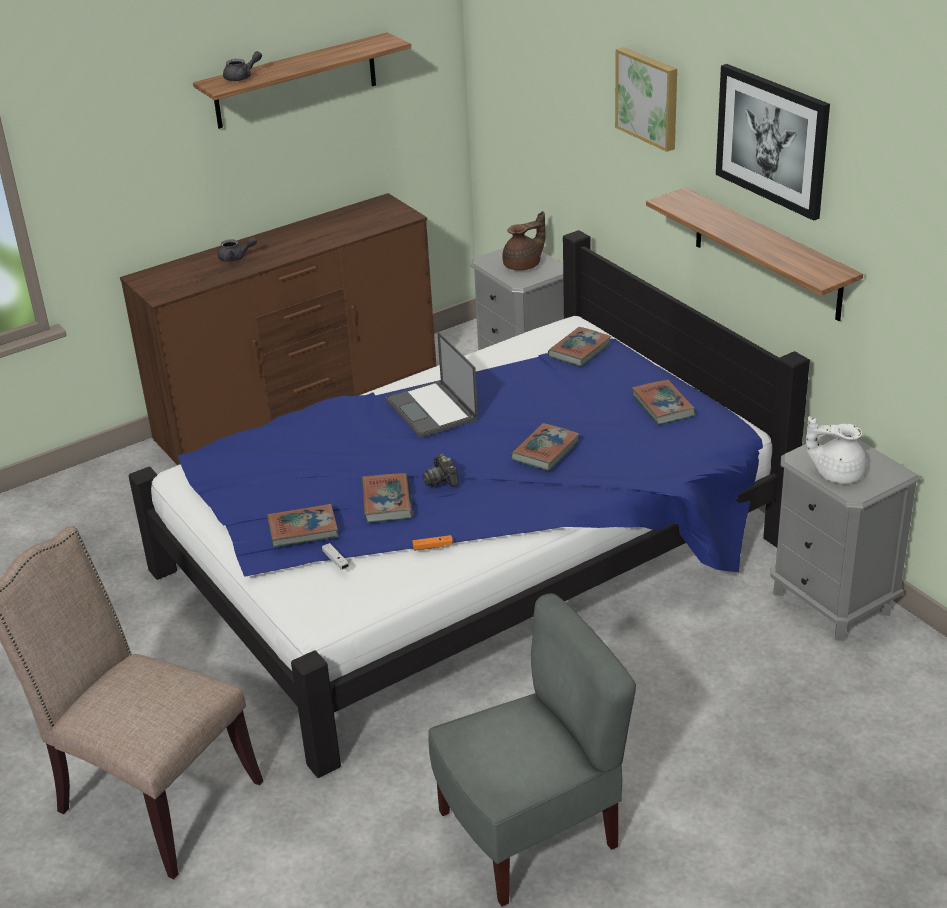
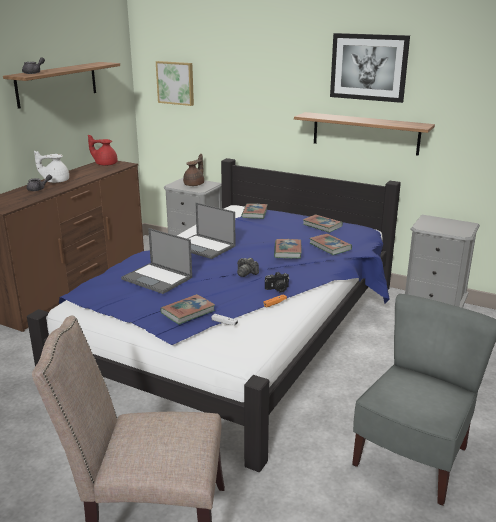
camera: 30 degrees left, 10 degrees down
(315, 457) = (158, 278): none -> laptop
(376, 210) = (105, 164): none -> red teapot
(387, 502) = (225, 289): book -> book (330, 247)
(458, 523) = (277, 289): none -> camera
(649, 97) = (277, 68): picture -> picture (176, 83)
(836, 473) = (445, 229): white teapot -> white teapot (55, 181)

